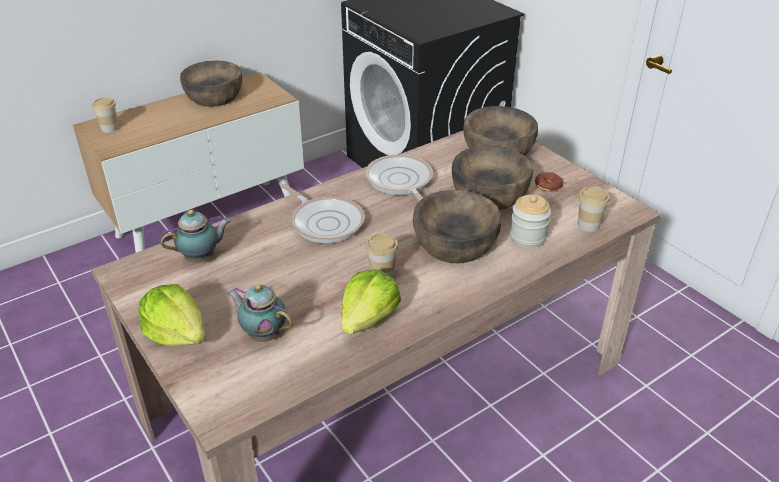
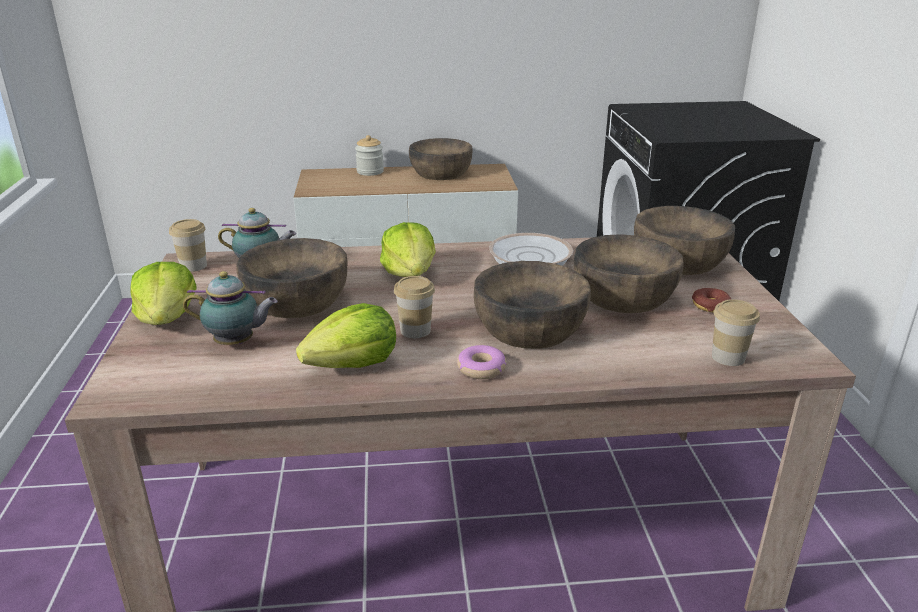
camera: 30 degrees right, 10 degrees down
(109, 128) = (326, 177): cup -> cup (193, 266)
(263, 334) = (237, 343): teapot -> teapot turned 120 degrees clockwise
(265, 278) = (297, 300): none -> brown bowl
(325, 222) = (410, 273): frying pan -> lettuce
(456, 289) = (481, 369): none -> donut
(528, 237) = (629, 346): jar -> jar (370, 172)

